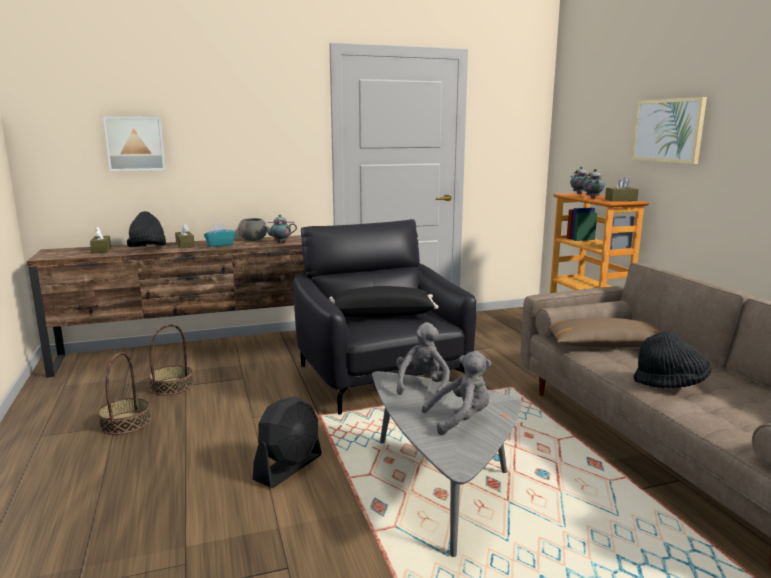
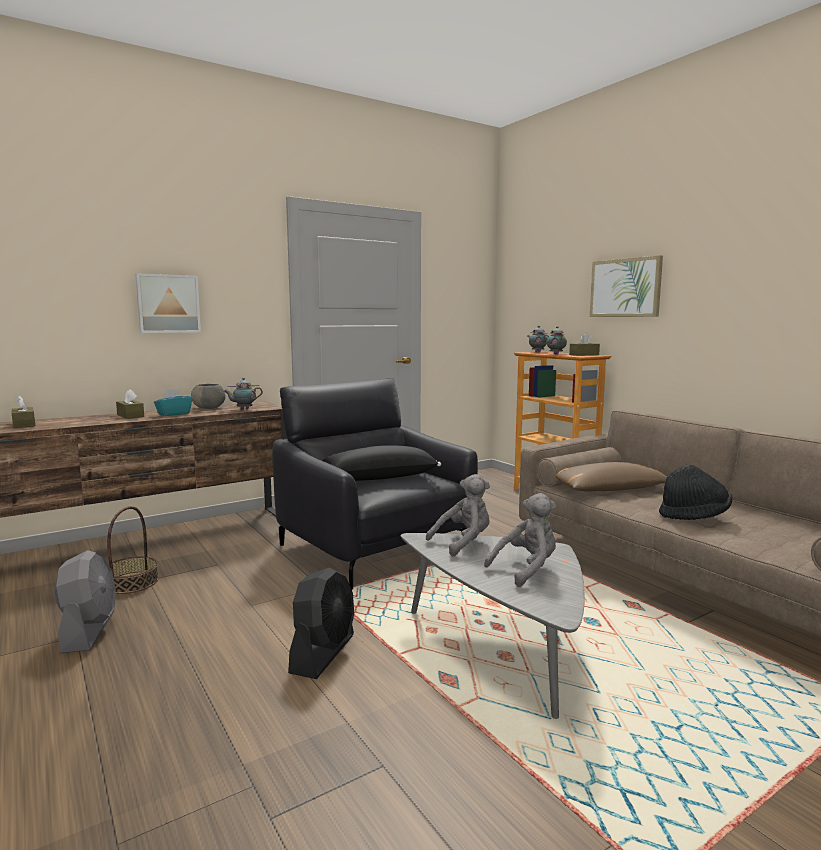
camera: 15 degrees left, 5 degrees down
(125, 423) = (89, 631): basket -> grey fan
(135, 143) = (64, 298): picture -> picture (168, 304)
(148, 250) = (86, 421): black hat -> none
(422, 386) = (463, 542): grey plush toy -> grey plush toy turned 60 degrees clockwise

